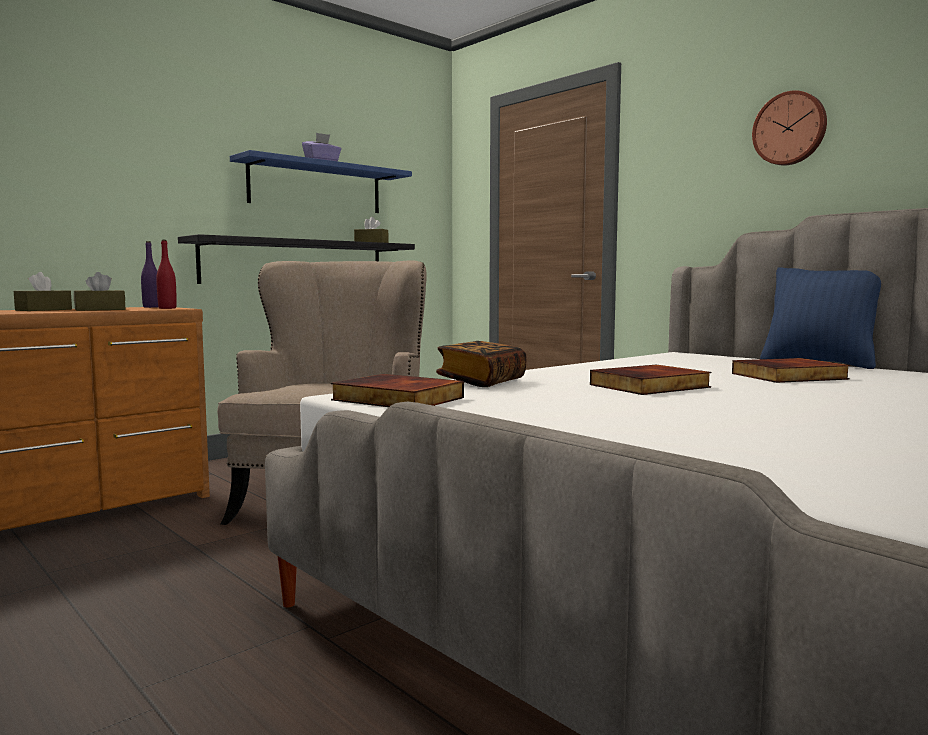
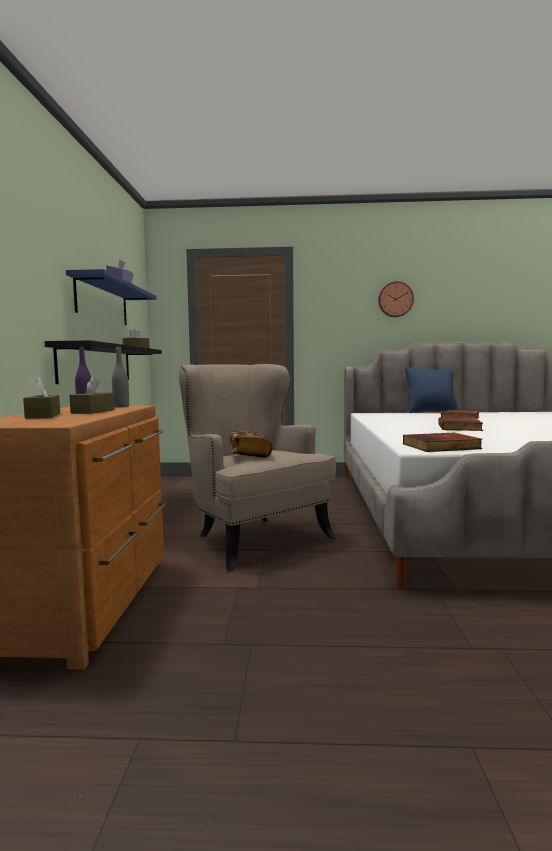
camera: 45 degrees left, 0 degrees up
(167, 308) = (121, 406): red bottle -> grey bottle
(481, 382) = (404, 434): book -> book (249, 454)

